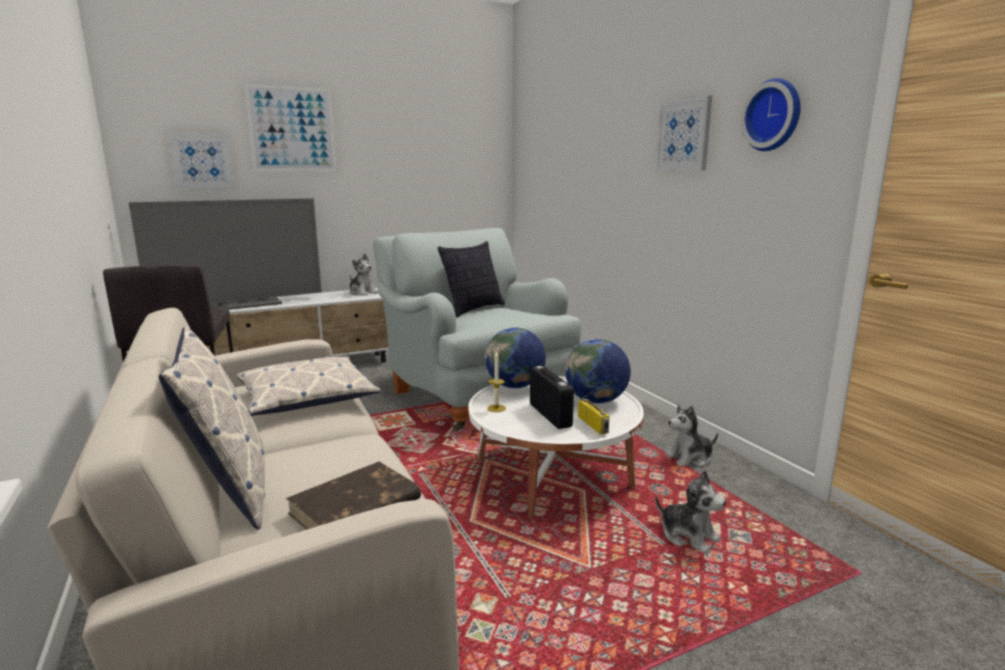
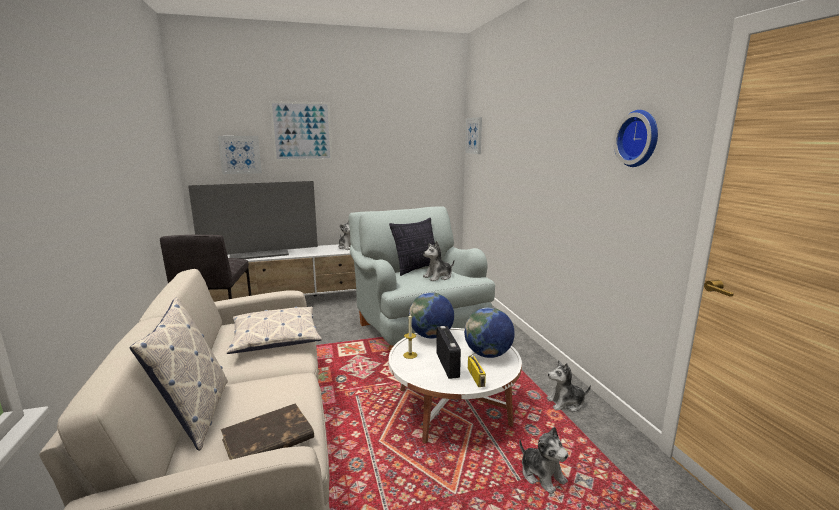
camera: 10 degrees right, 0 degrees up
(508, 316) = (438, 277): none -> plush toy
(683, 135) = (576, 146): picture -> picture (474, 135)

